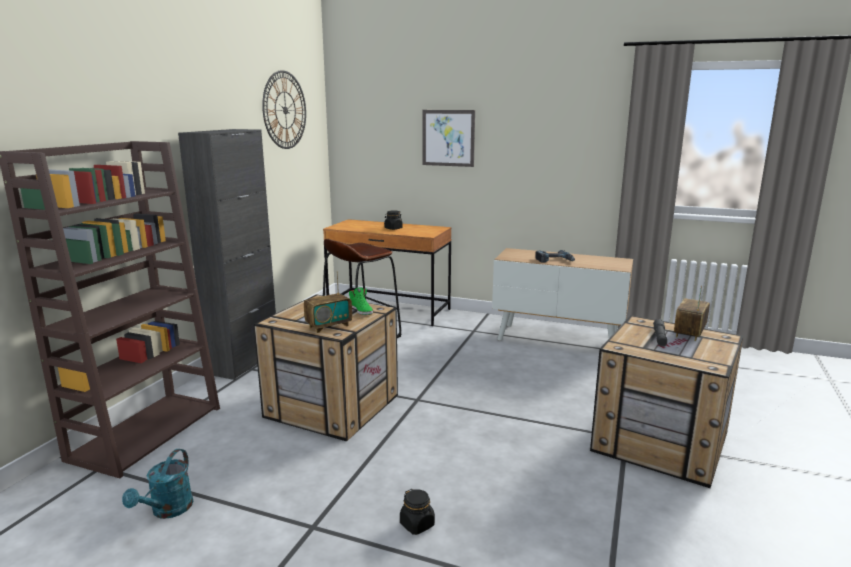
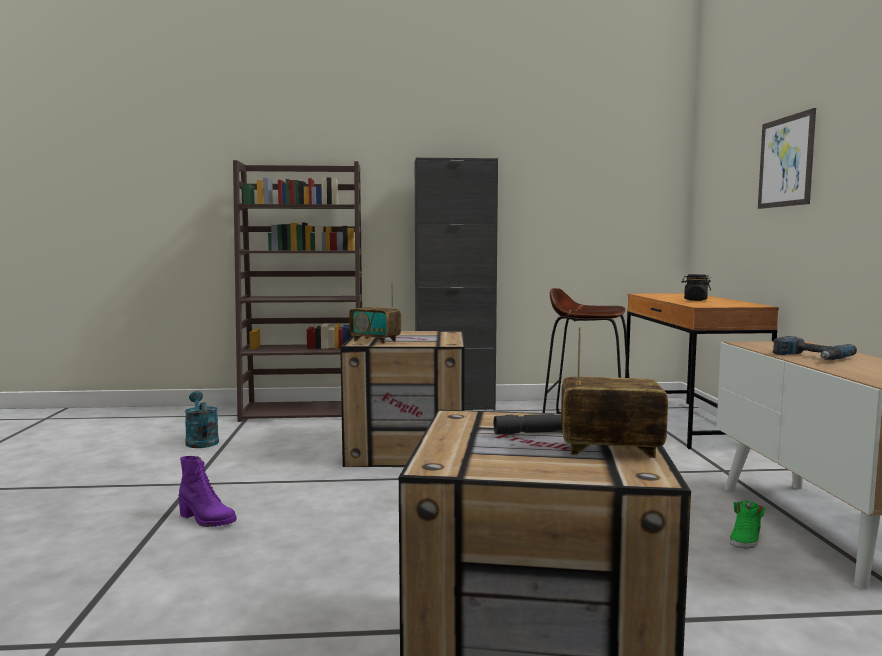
camera: 65 degrees right, 10 degrees down
(167, 511) = (201, 441): turquoise watering can -> turquoise watering can turned 75 degrees clockwise
(285, 110) = (596, 147): wall clock -> none
(361, 310) = (436, 341): green shoe -> green shoe (746, 538)
(417, 524) = (206, 520): black jar -> purple boot

